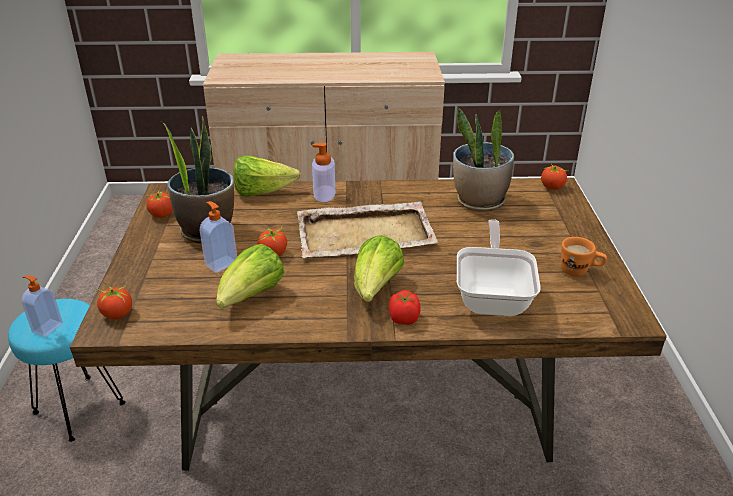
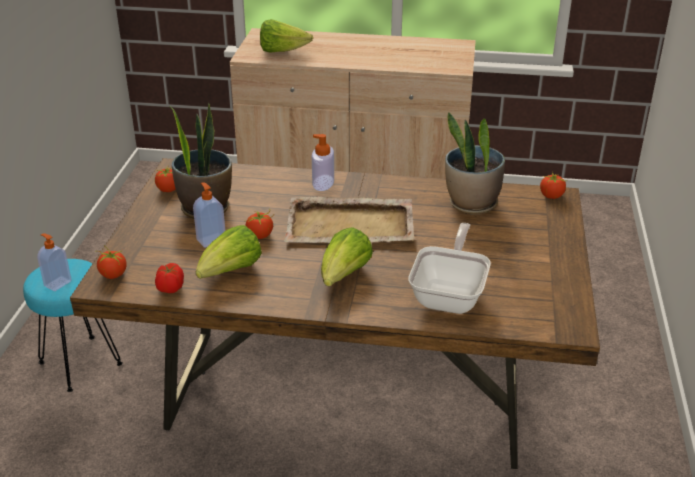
camera: 10 degrees right, 0 degrees up
(262, 192) = (265, 176): lettuce -> lettuce (282, 51)
(403, 319) = (360, 305): tomato -> tomato (170, 288)
(580, 272) = (542, 281): orange mug -> none

